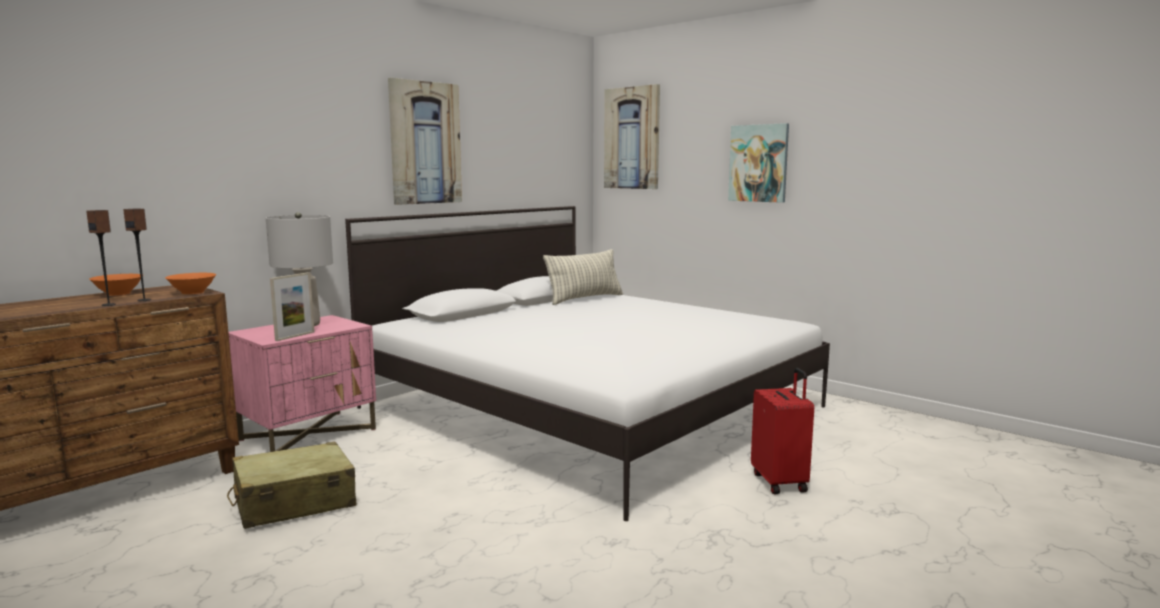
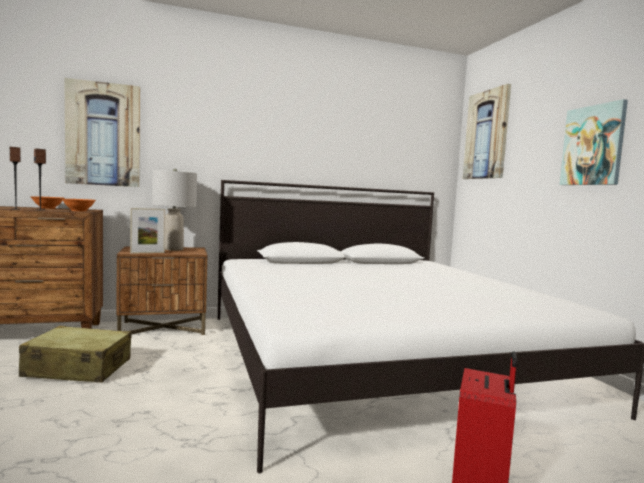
camera: 30 degrees right, 5 degrees down
(309, 434) = (164, 328): pink nightstand -> brown nightstand
(425, 143) = (295, 131): picture -> picture (103, 134)
(585, 299) = (415, 266): pillow -> none

